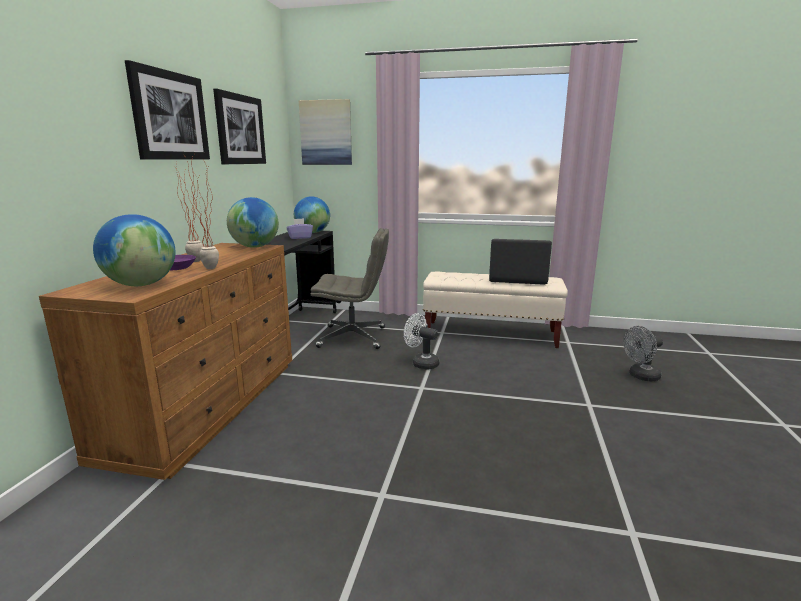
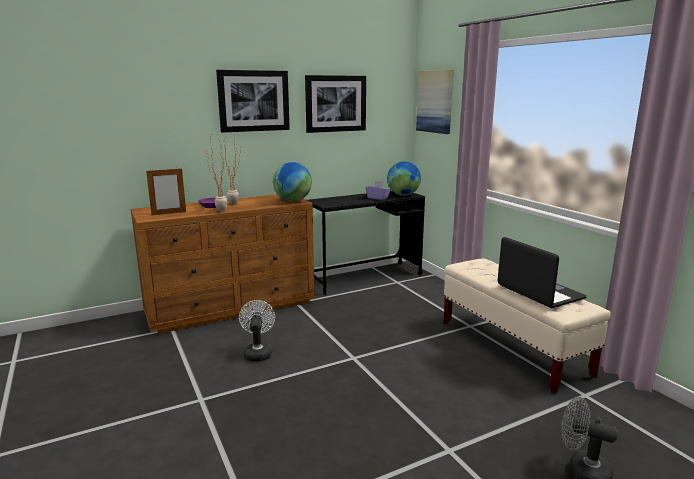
camera: 50 degrees right, 0 degrees up
(141, 285) = (169, 213): globe -> picture frame
(353, 337) = (391, 299): grey office chair -> none
(421, 363) = (394, 341): white fan -> white fan (258, 352)

